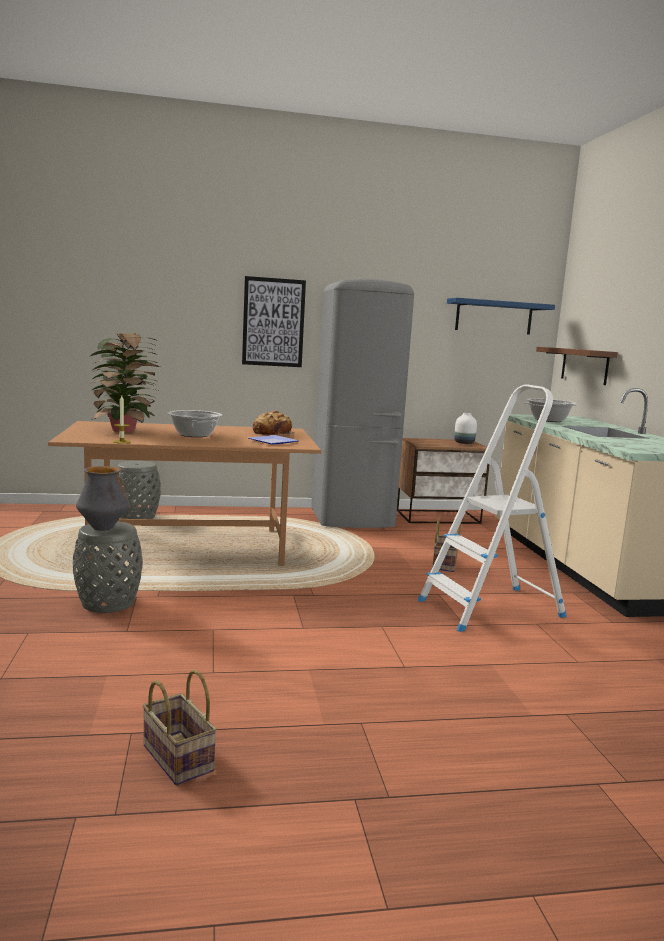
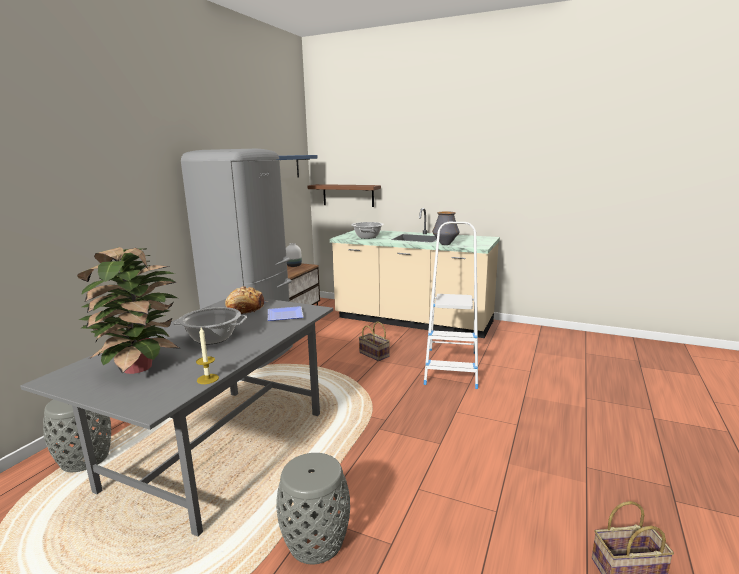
camera: 55 degrees left, 5 degrees up
(103, 528) = (311, 473): vase -> vase (445, 244)
(188, 547) = (220, 450): brown dining table -> grey dining table
(273, 322) = (142, 198): picture -> none

